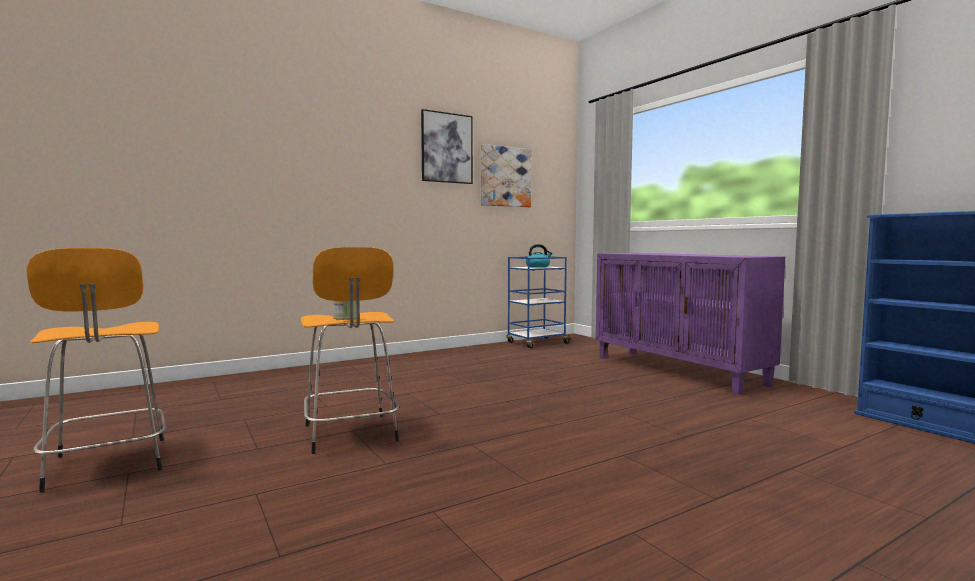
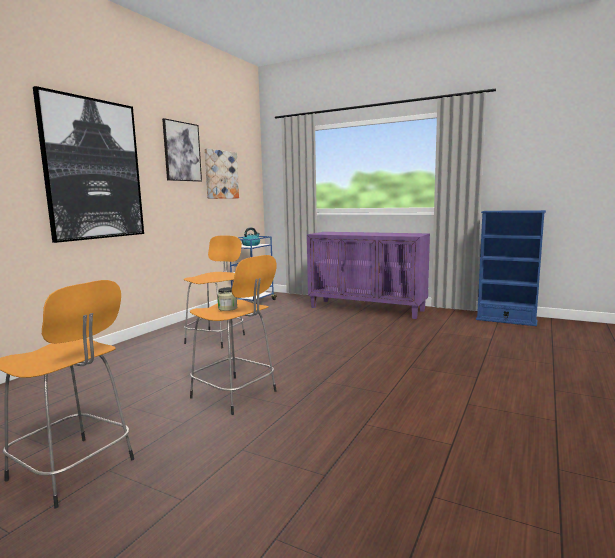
camera: 30 degrees left, 5 degrees up
(325, 166) = (93, 169): none -> picture
(433, 373) = (216, 338): none -> orange stool

